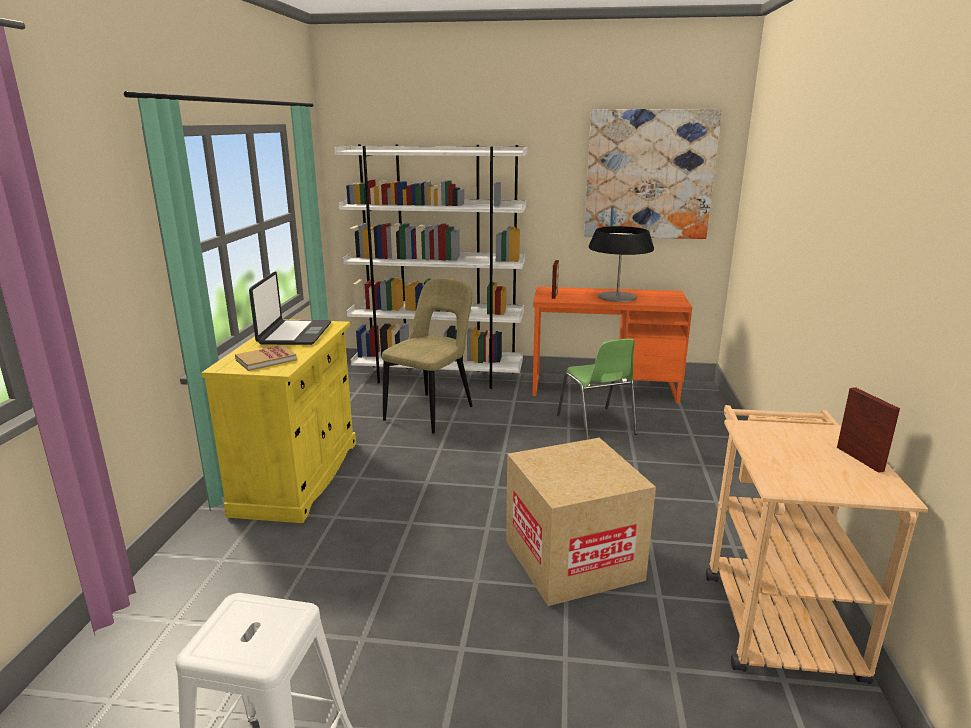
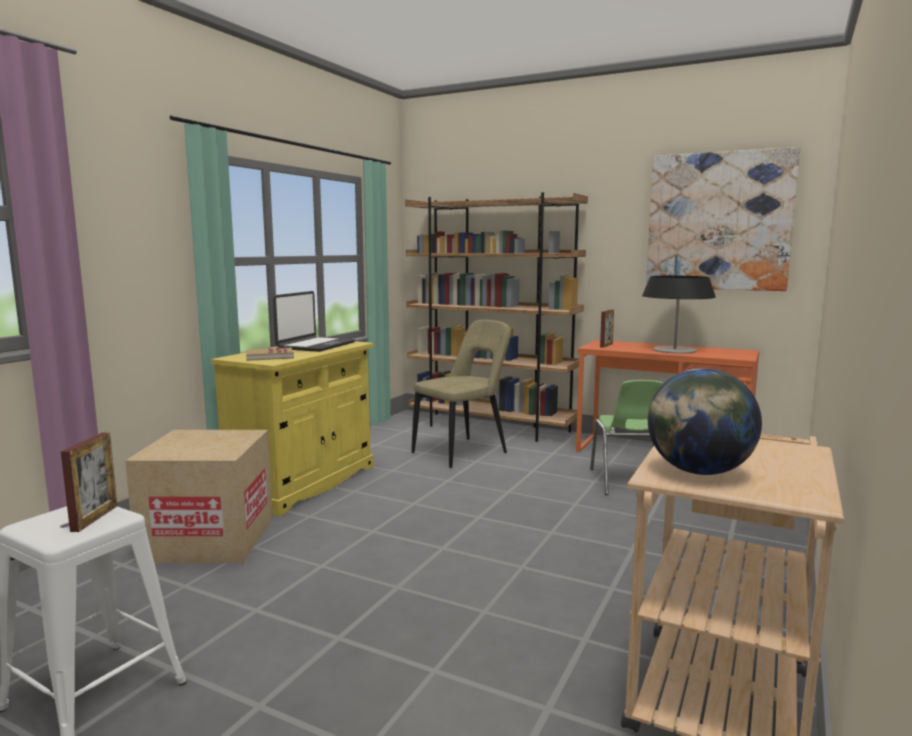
camera: 20 degrees right, 10 degrees down
(439, 377) = (491, 427): white bookcase -> brown bookcase
(572, 560) = (511, 589): cardboard box -> cardboard box (209, 539)
(801, 474) = (699, 472): none -> globe
(859, 459) = (798, 470): picture frame -> picture frame (94, 518)

